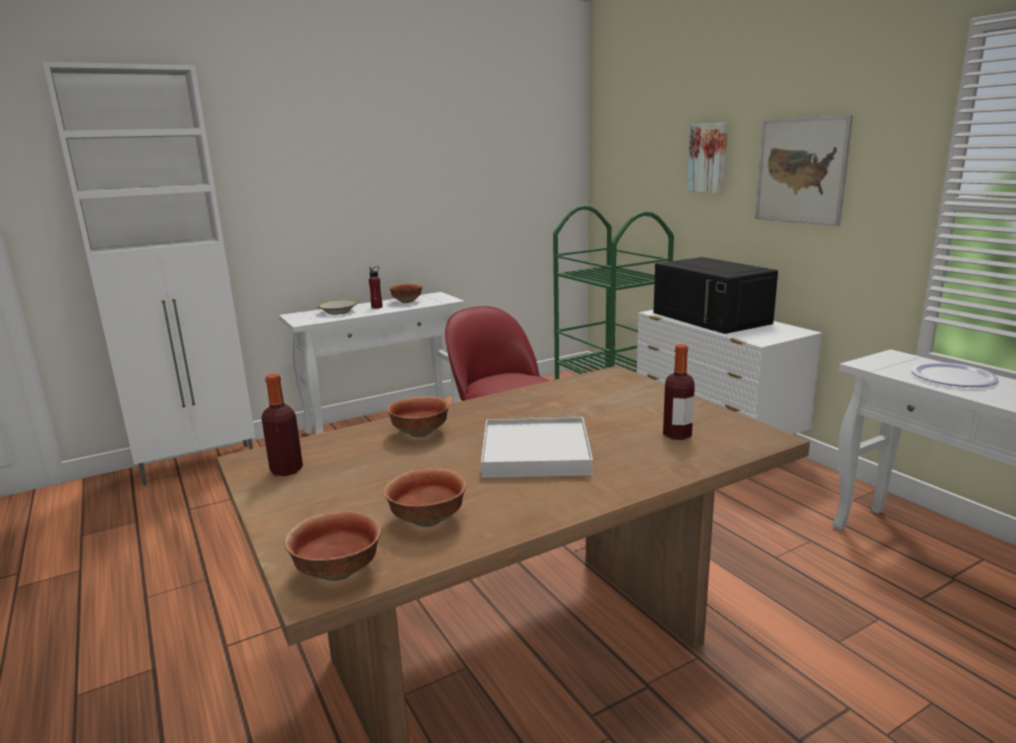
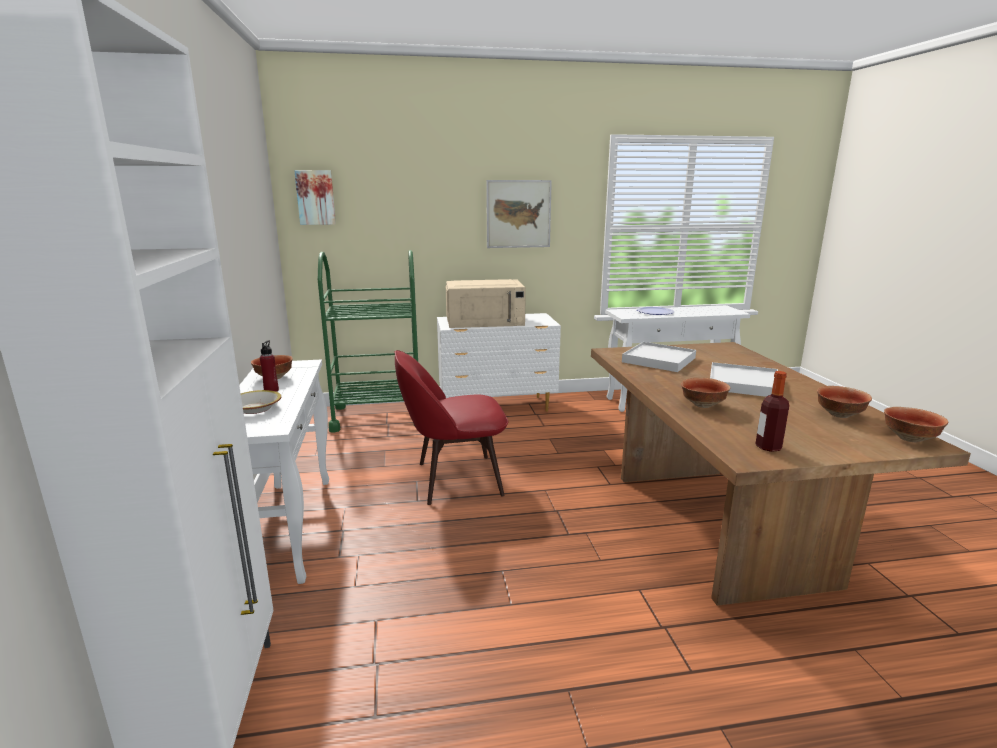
camera: 70 degrees left, 0 degrees up
(604, 400) = (658, 360): none -> white tray
(677, 435) = (721, 357): bottle -> none
(709, 158) = (437, 206): picture -> picture (315, 197)
(712, 318) = (485, 321): black microwave -> beige microwave

